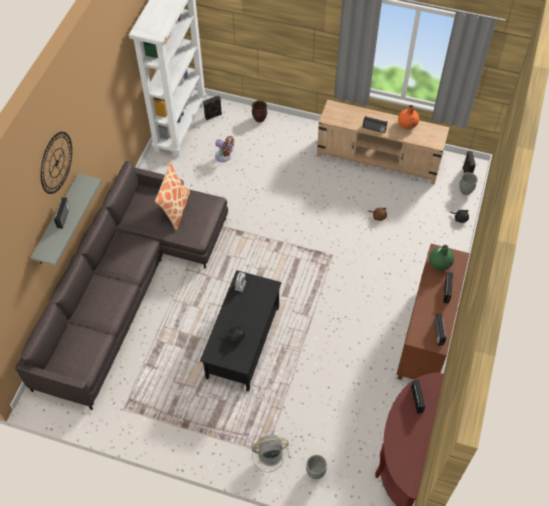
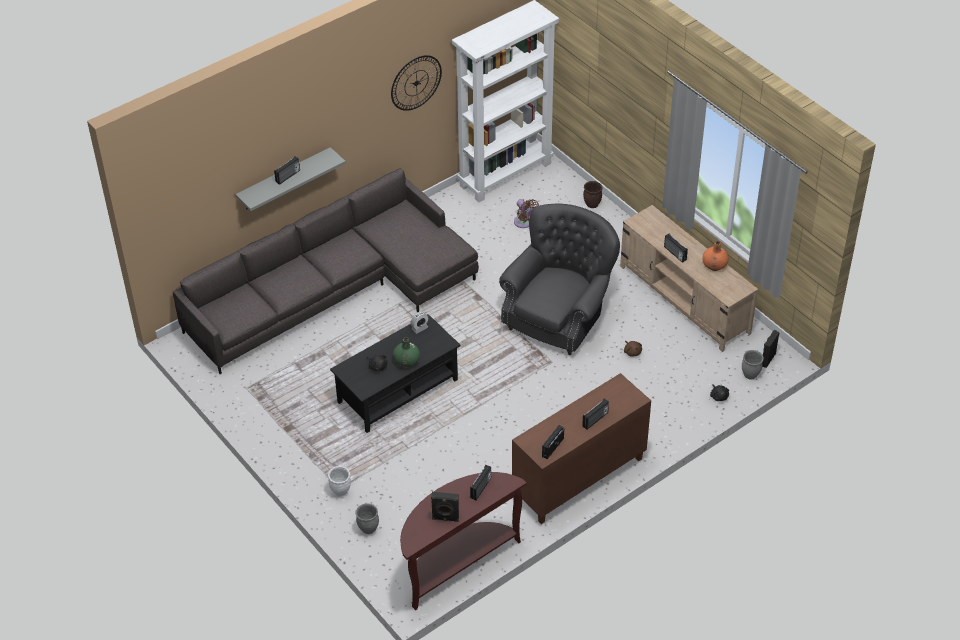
camera: 35 degrees right, 10 degrees down
(56, 162) = (303, 120): wall clock -> wall clock (416, 83)
(175, 209) = (419, 236): pillow -> none
(213, 116) = (547, 180): black speaker -> black speaker (445, 518)
(269, 454) = (340, 491): grey fan -> white planter
(308, 217) = (558, 317): none -> grey armchair
(440, 263) = (612, 394): green vase -> green vase (407, 361)

